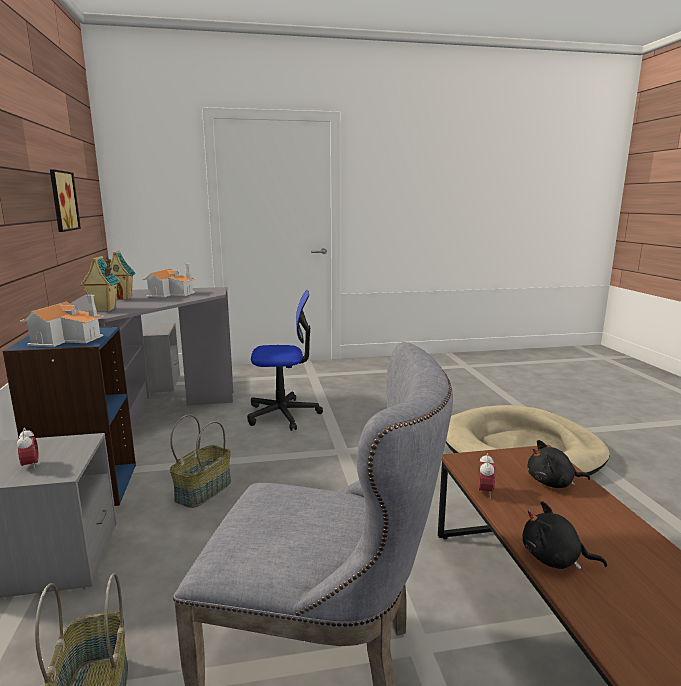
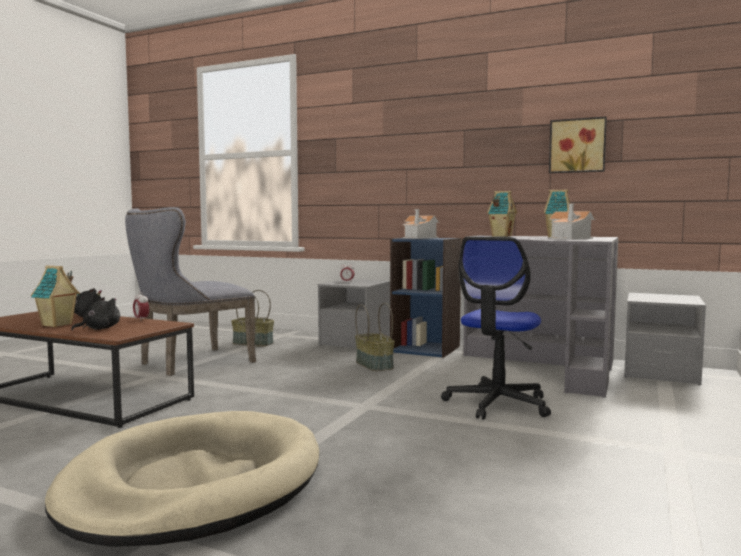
camera: 125 degrees right, 10 degrees down
(606, 528) = (57, 325): none -> toy house

